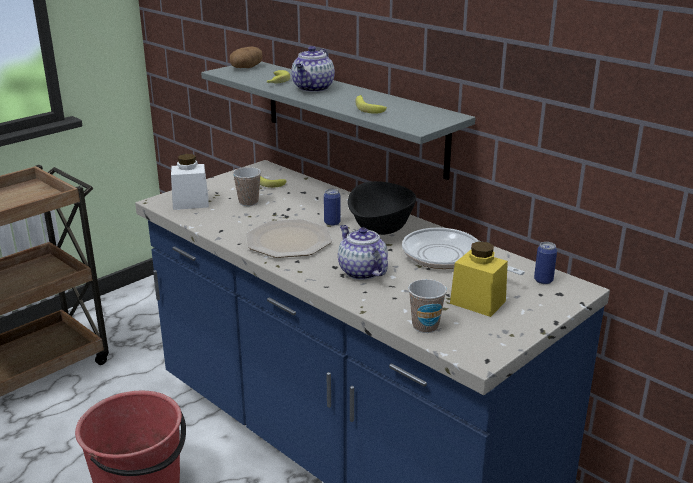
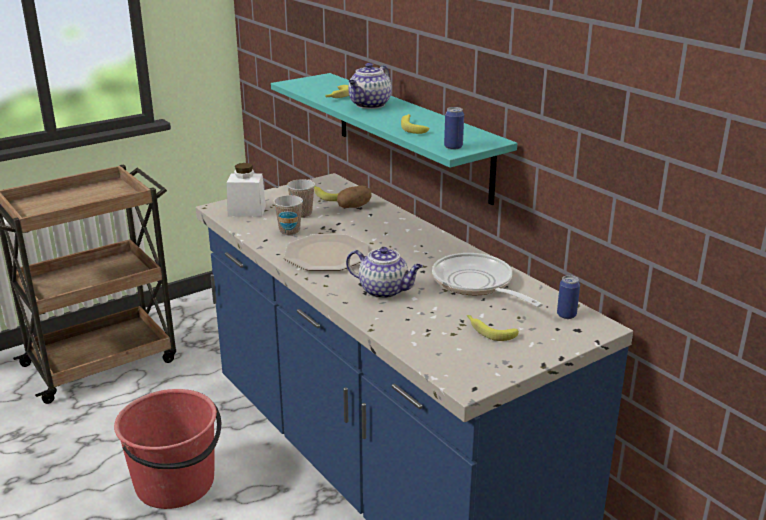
camera: 10 degrees right, 0 degrees up
(246, 68) = (316, 80): potato -> potato (354, 206)
(332, 223) = (375, 240): can -> can (453, 147)
(352, 116) = (411, 135): grey shelf -> turquoise shelf
(361, 272) = (385, 291): teapot -> teapot turned 135 degrees clockwise
(378, 231) = (418, 252): black bowl -> none
(425, 326) = (426, 349): cup -> cup (289, 231)
(477, 302) = (489, 331): yellow jar -> banana

